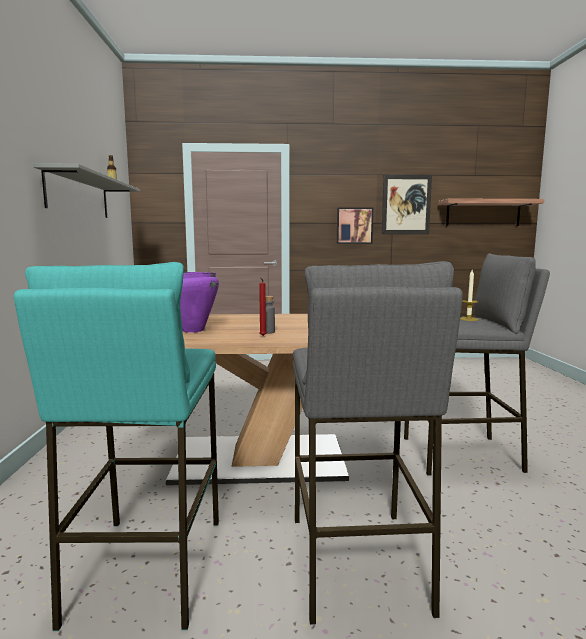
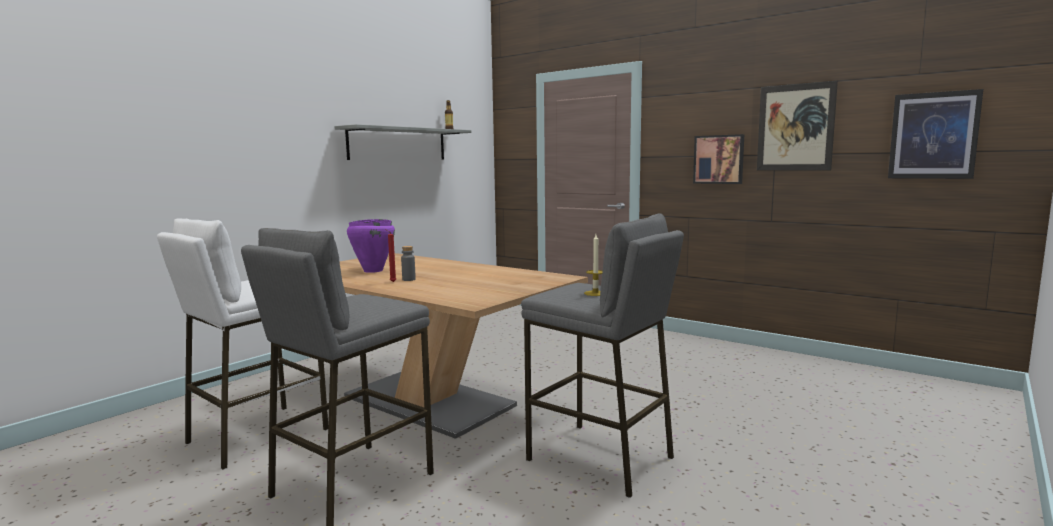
camera: 40 degrees right, 0 degrees up
(146, 568) = (257, 435): turquoise stool -> white stool
(483, 213) = (933, 135): shelf -> picture

